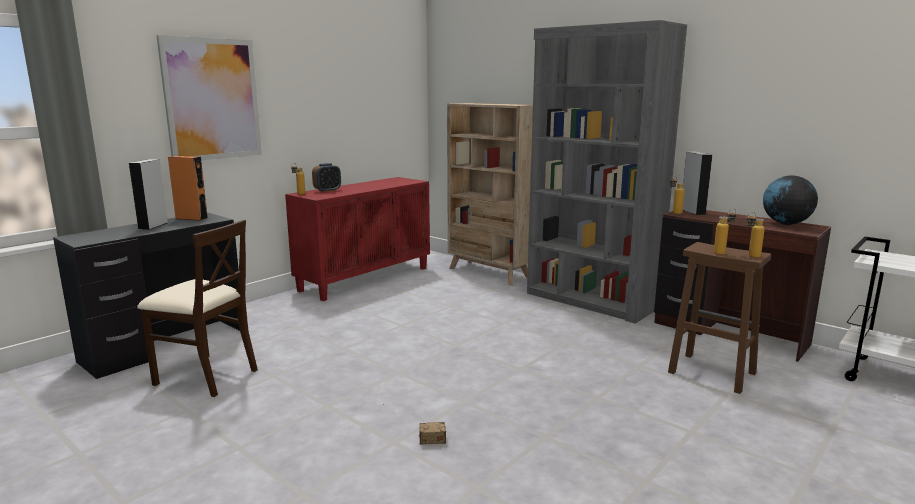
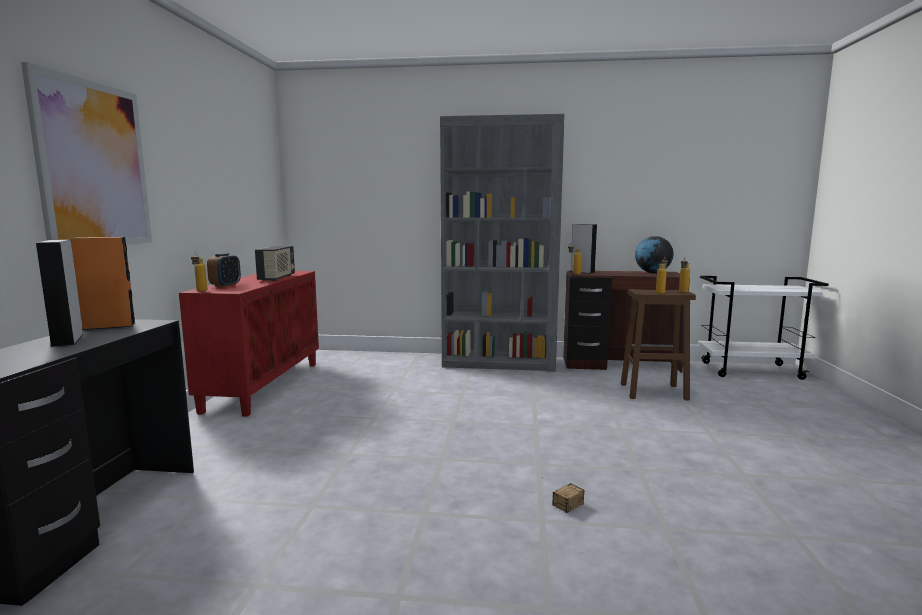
camera: 35 degrees left, 5 degrees down
(206, 376) = (218, 536): beige chair -> none
(380, 186) = (277, 278): none -> radio
(489, 273) = (382, 357): beige bookcase -> none

